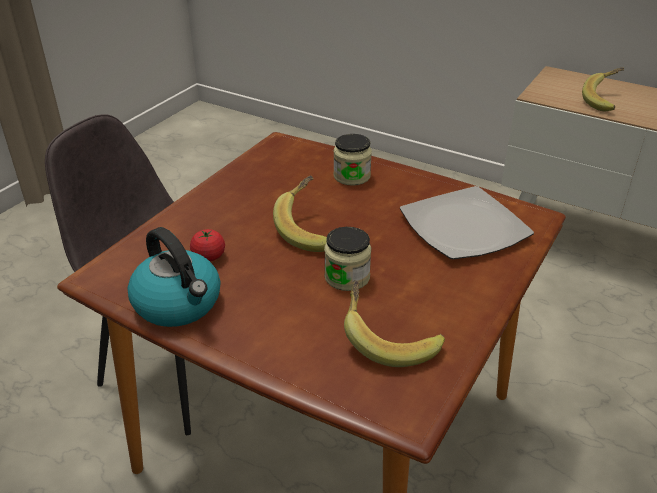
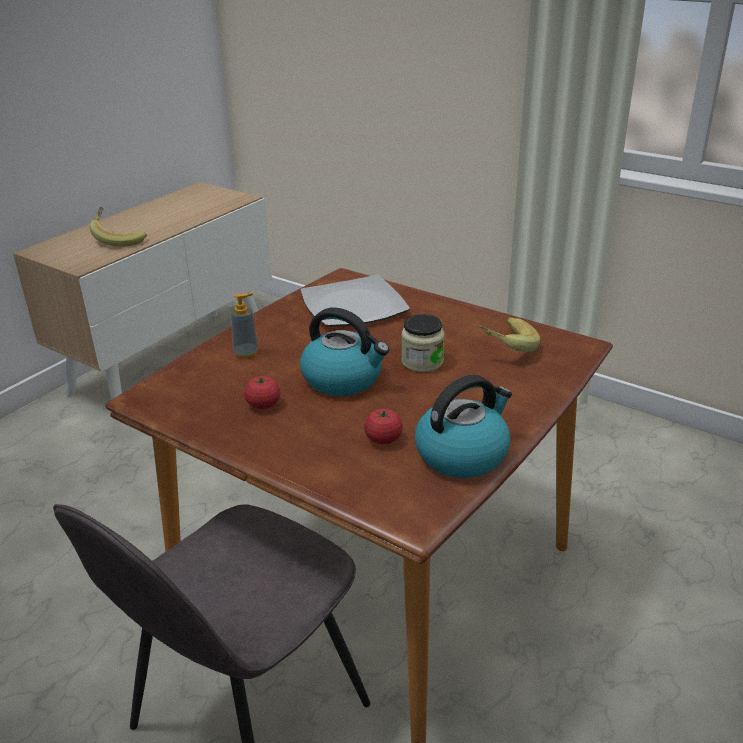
camera: 85 degrees left, 5 degrees down
(267, 193) = (263, 405): none -> tomato
(310, 230) = (344, 379): banana -> kettle
(352, 176) = (246, 353): jar -> soap dispenser

